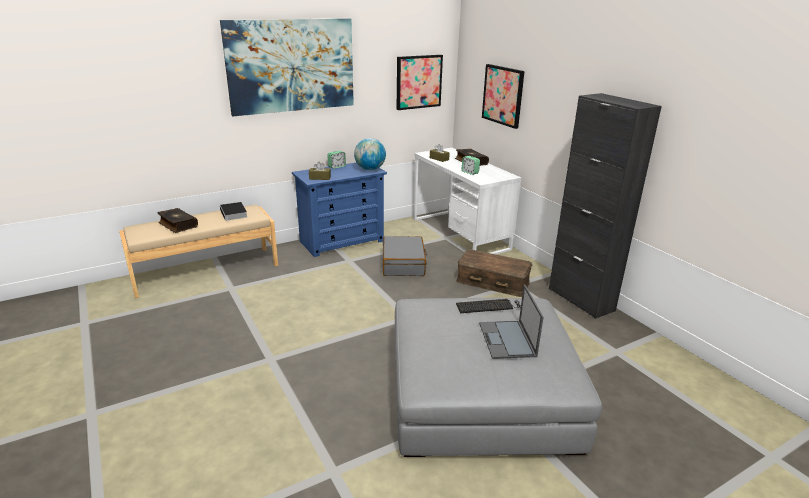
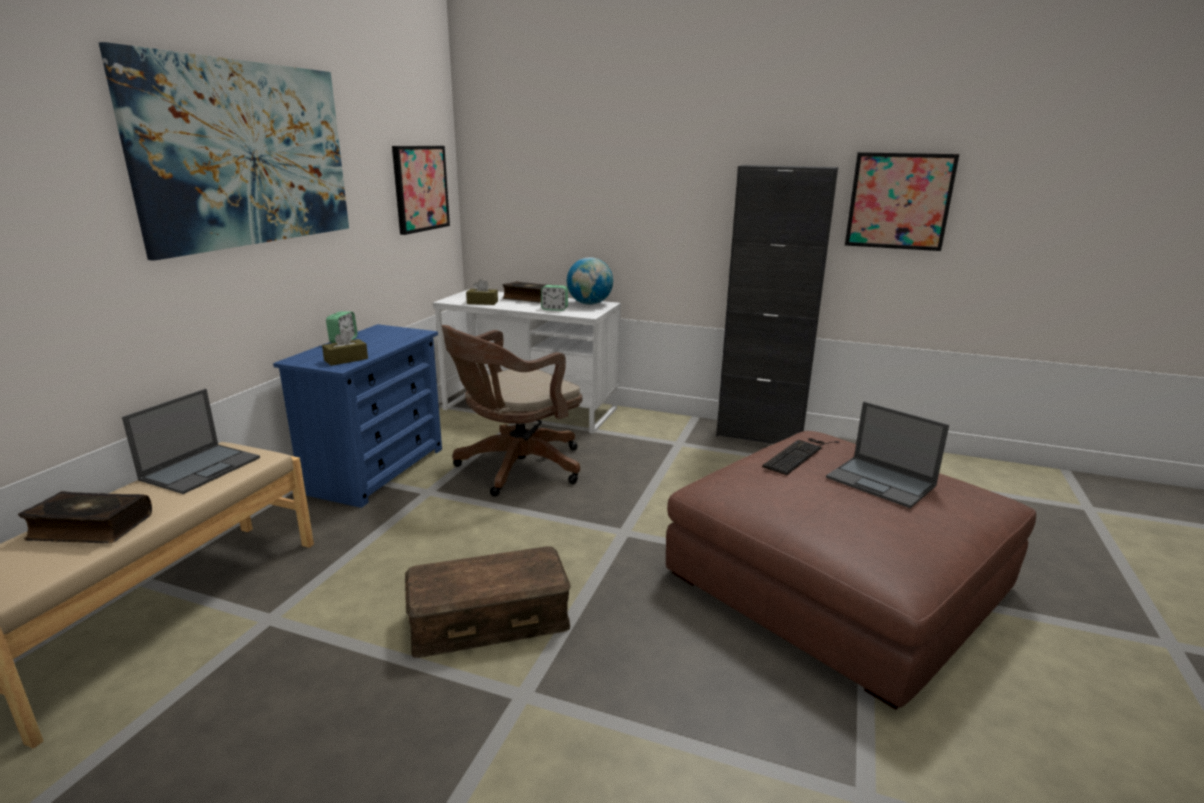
camera: 40 degrees left, 5 degrees down
(234, 214) = (202, 468): book -> laptop
(370, 169) = (406, 333): globe -> globe (589, 304)
(403, 264) = (515, 468): grey suitcase -> brown office chair
(480, 393) = (837, 580): grey ottoman -> brown ottoman
(493, 281) = (652, 449): brown storage box -> brown storage box (489, 618)
(503, 95) = (563, 195): picture -> picture (899, 201)

